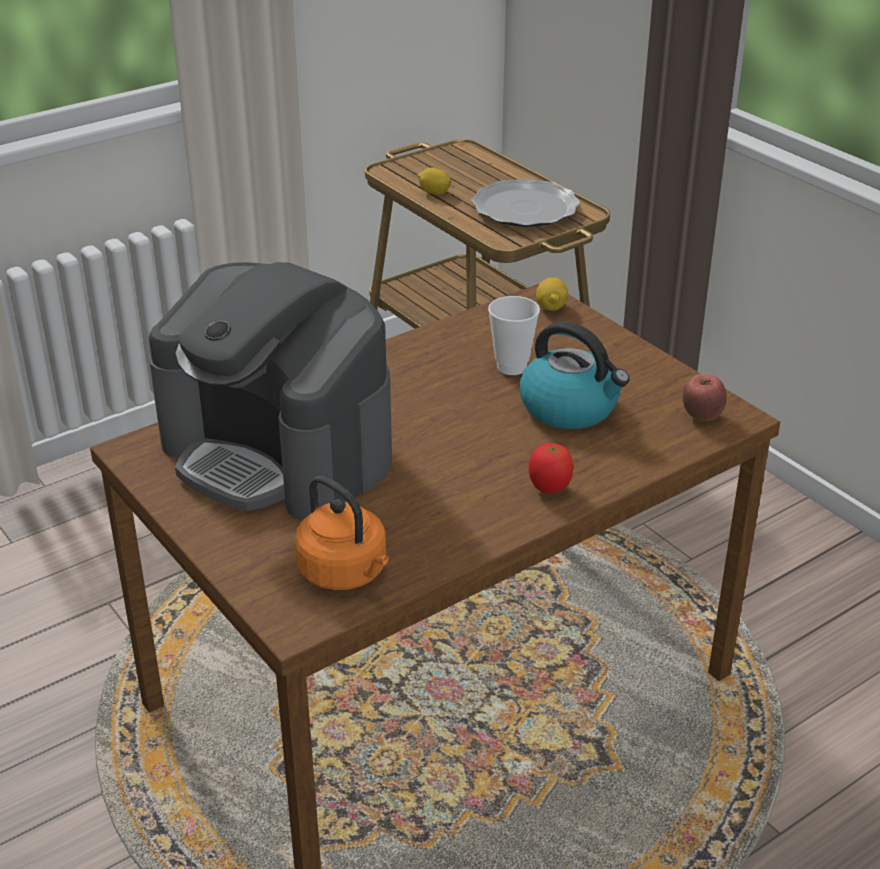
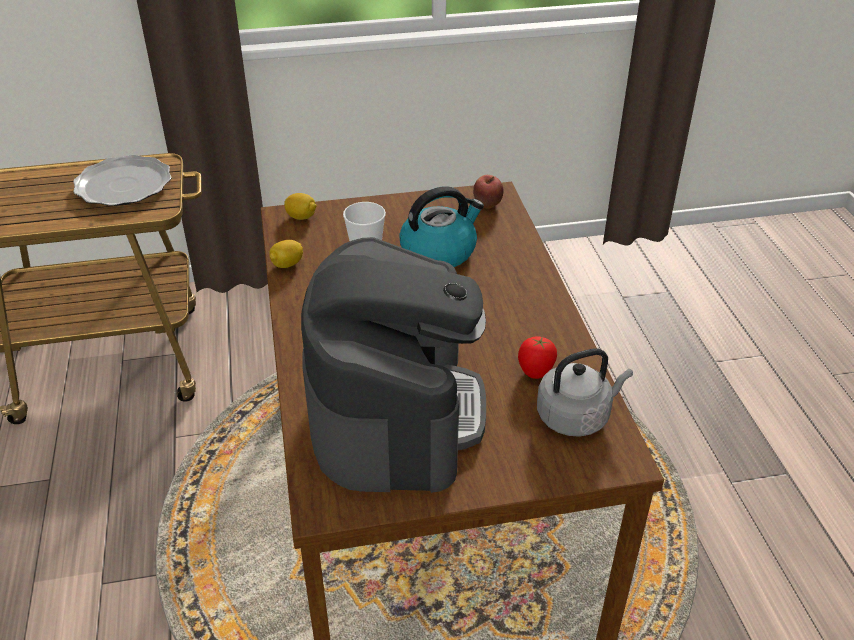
camera: 65 degrees left, 5 degrees up
(279, 453) = (395, 411): coffee machine -> coffee machine turned 60 degrees counterclockwise
(346, 573) = (576, 416): orange kettle -> grey kettle
(434, 193) = (38, 219): lemon -> lemon (287, 265)
(549, 489) = (528, 291): tomato -> tomato (535, 373)

